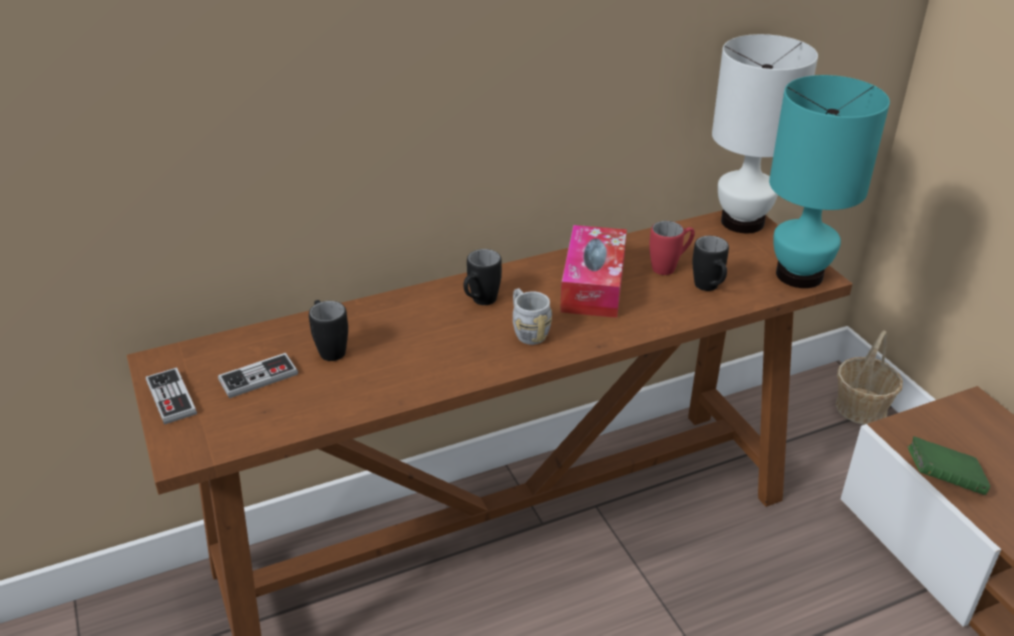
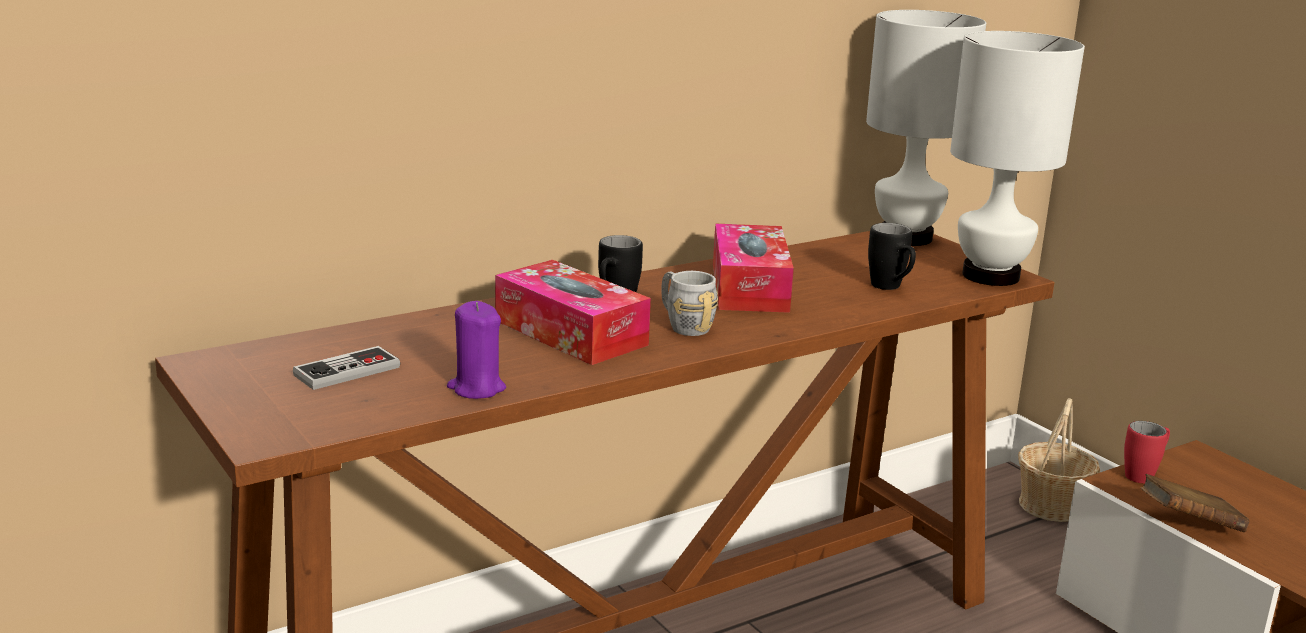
camera: 10 degrees left, 15 degrees down
(171, 397) = (232, 391): game controller -> none
(329, 348) = (433, 345): black mug -> none
(348, 402) = (476, 388): none -> purple candle
(436, 337) = (570, 333): none -> tissue box
(670, 266) = (836, 272): red mug -> red mug (1144, 475)
(800, 275) = (992, 276): turquoise table lamp -> white table lamp
(943, 479) = (1189, 525): green book -> brown book

